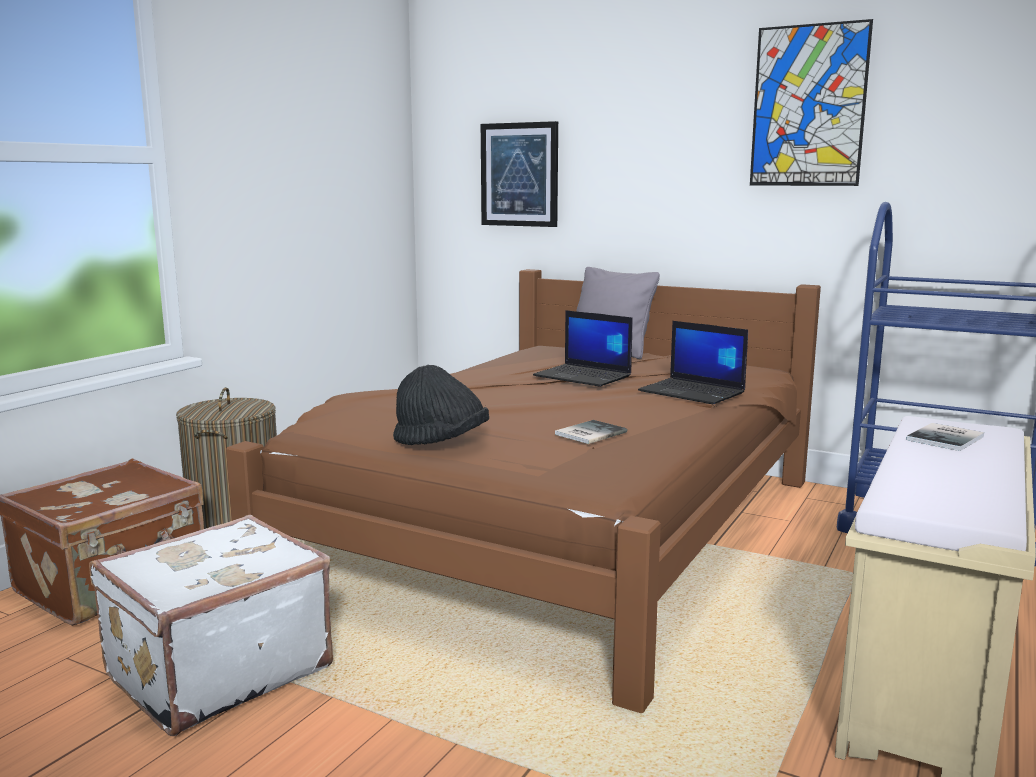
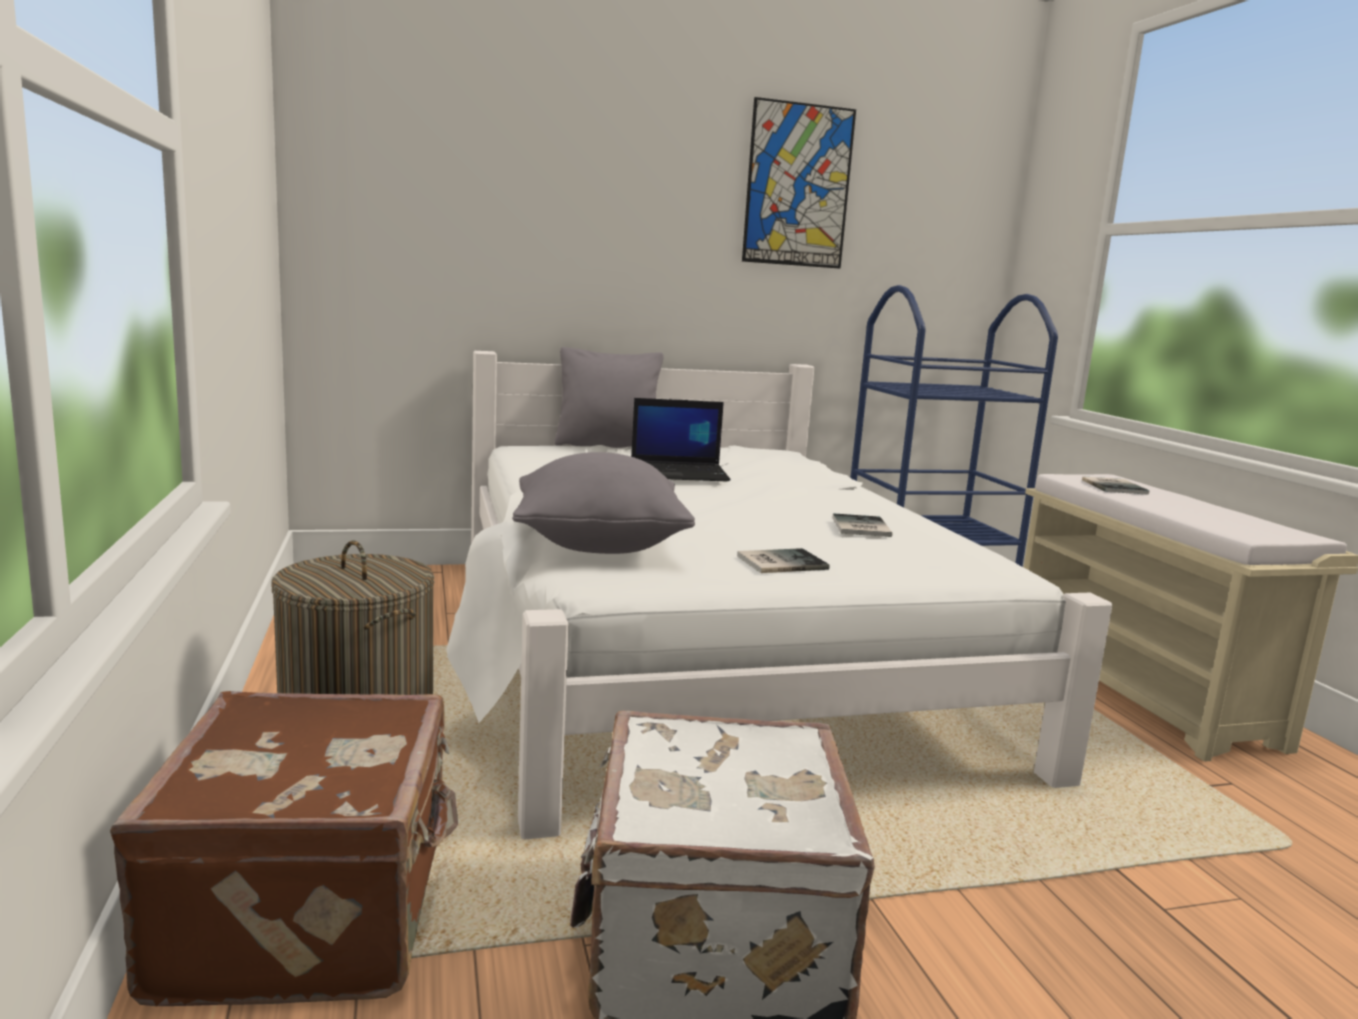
camera: 45 degrees left, 0 degrees up
(367, 413) = (599, 545): none -> grey pillow
(441, 443) = (779, 562): black hat -> book
(519, 175) = (461, 228): picture -> none
(559, 529) = (700, 652): brown bed -> white bed
(693, 392) = (808, 477): laptop -> none

